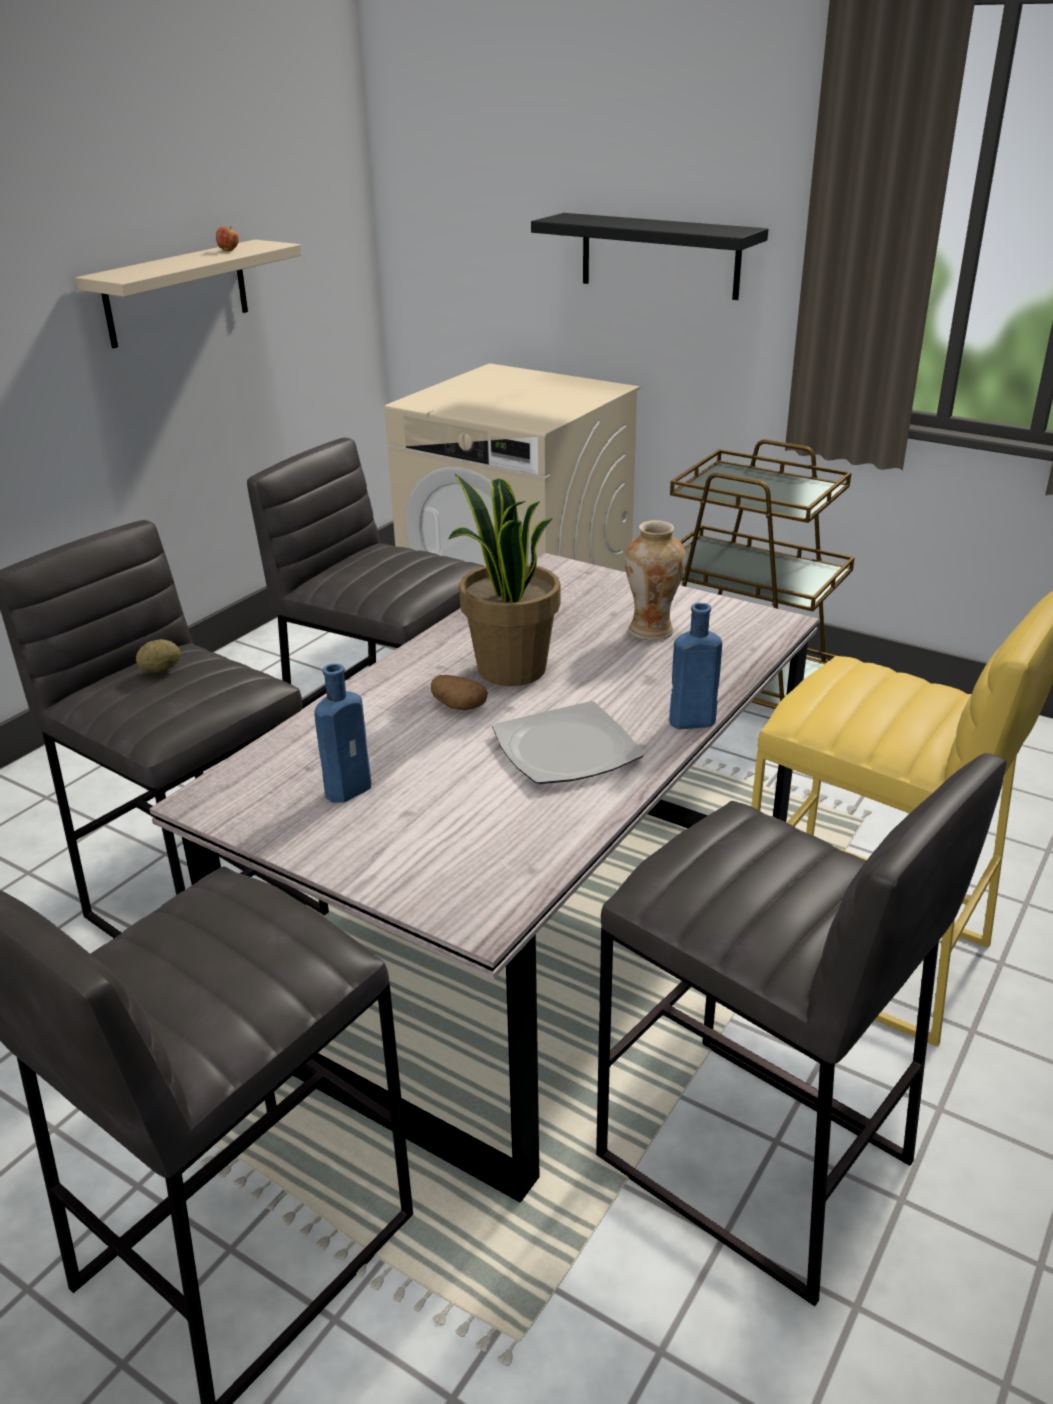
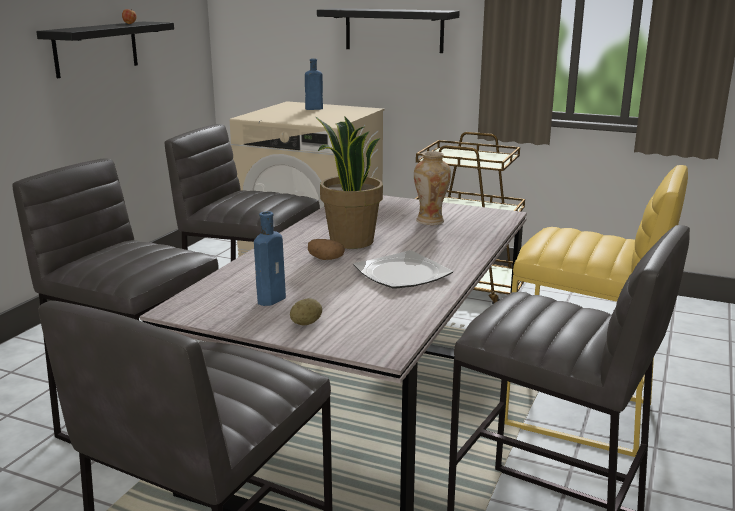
camera: 10 degrees left, 10 degrees down
(161, 669) = (123, 248): potato -> potato (306, 323)
(177, 293) = (96, 48): beige shelf -> black shelf
(689, 722) = (471, 258): blue bottle -> blue bottle (312, 109)

